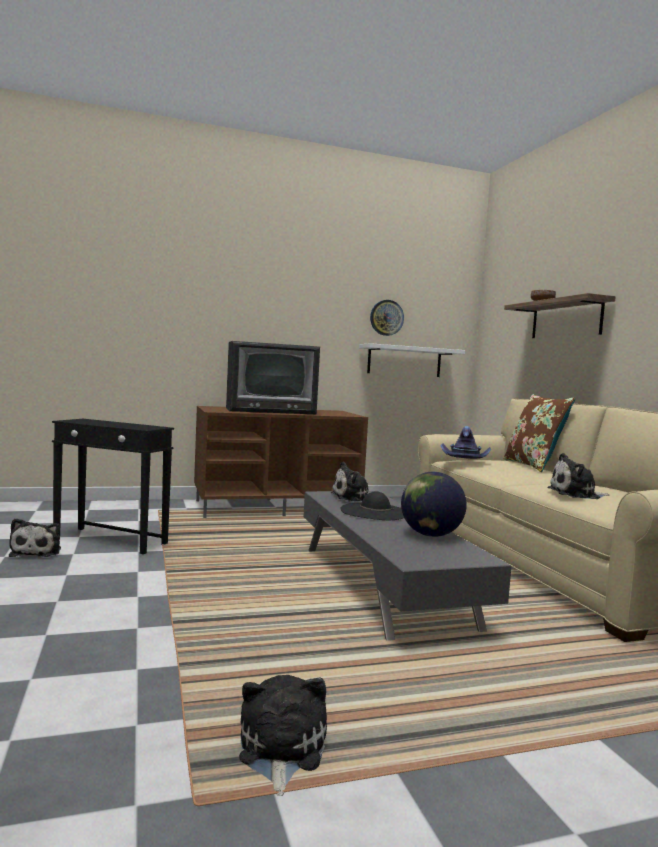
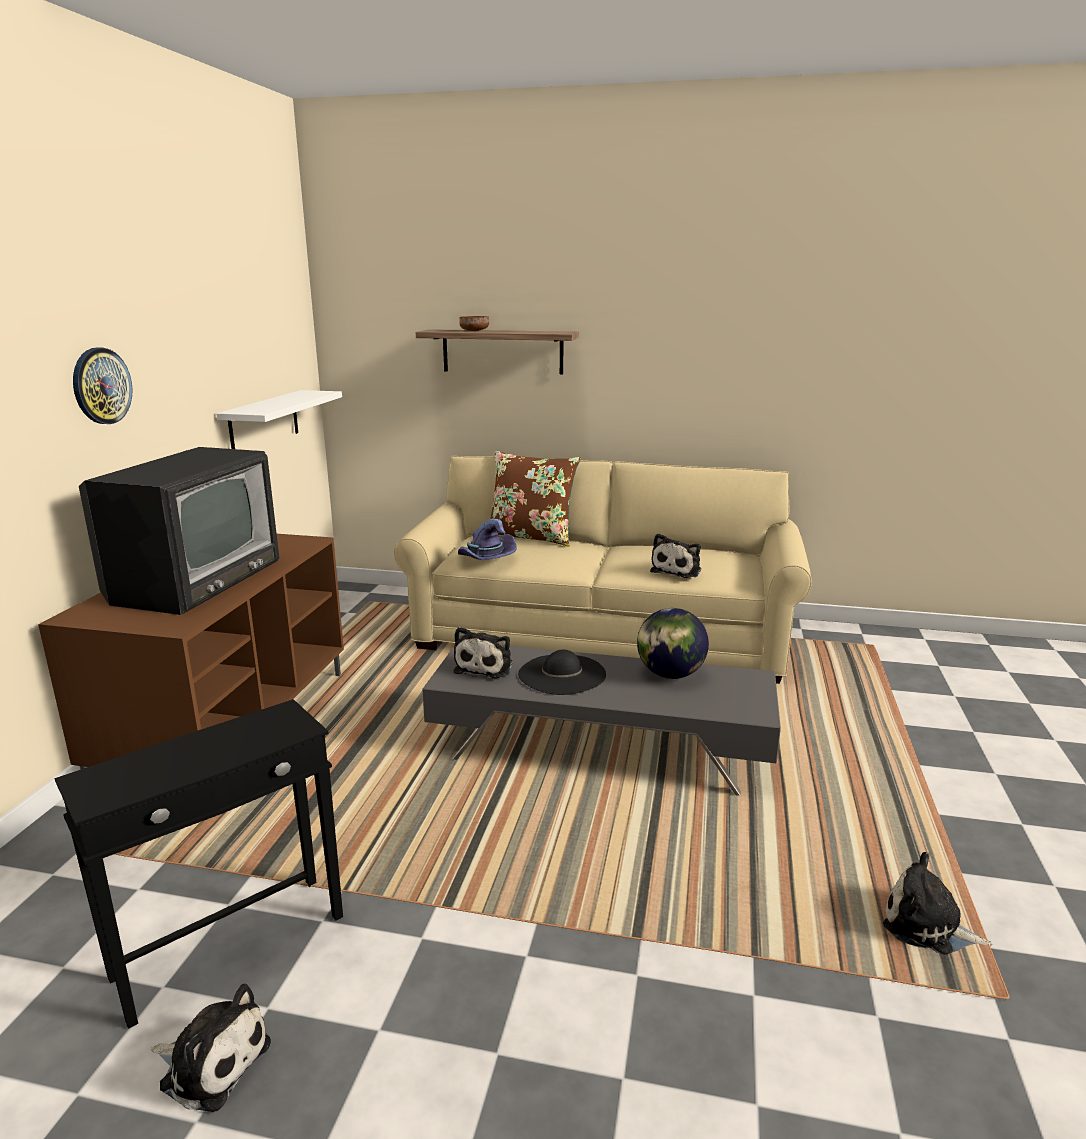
camera: 60 degrees left, 15 degrees up
(386, 317) = (236, 359): wall clock -> wall clock (101, 386)

